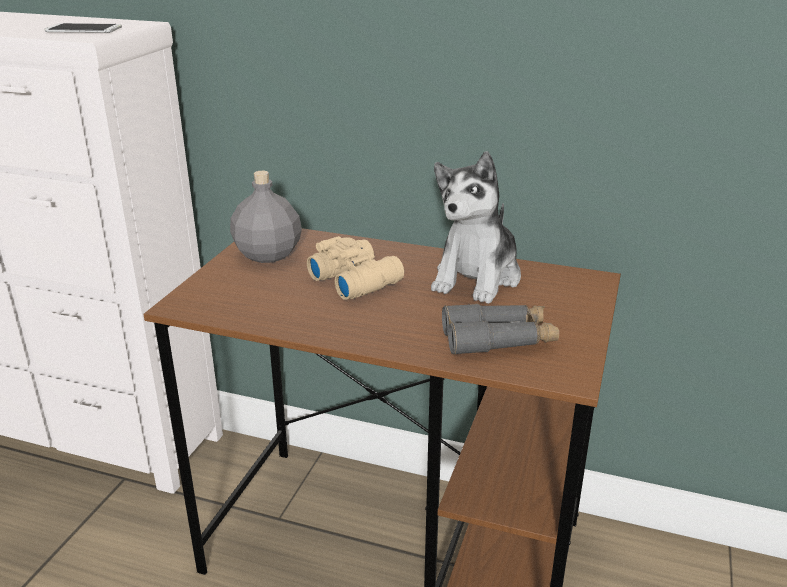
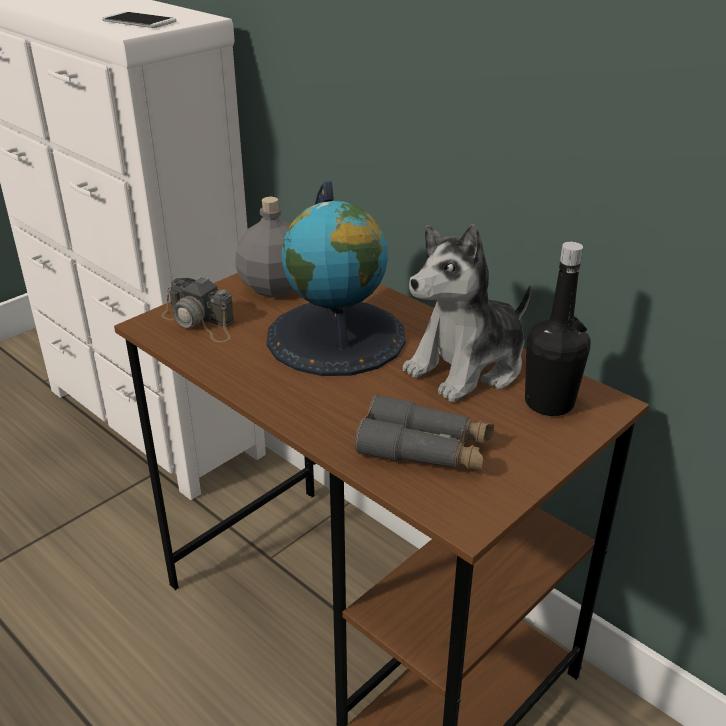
camera: 25 degrees right, 5 degrees up
(226, 294) = (200, 322): none -> camera
(356, 279) = (336, 337): beige binoculars -> globe
(556, 288) = (549, 403): none -> black bottle

